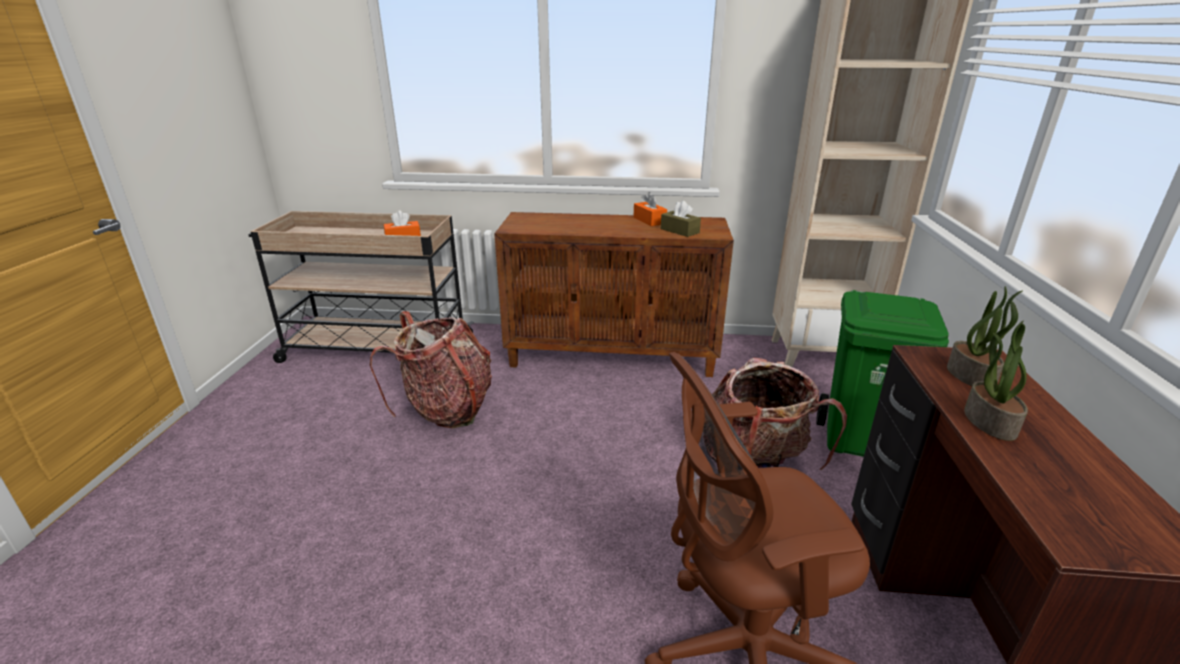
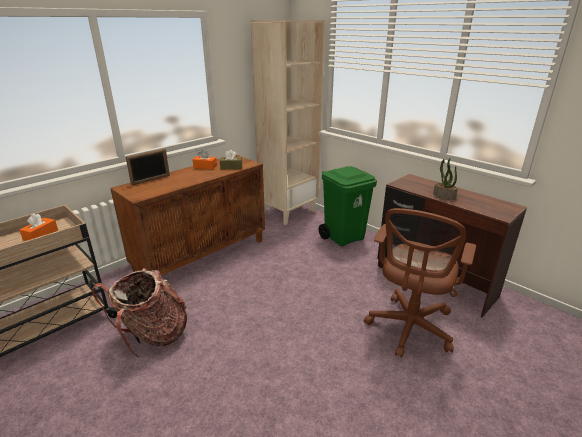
camera: 50 degrees left, 0 degrees up
(561, 216) = (151, 180): none -> picture frame
(755, 463) = (326, 266): backpack -> none
(972, 376) = (418, 185): potted plant -> none

